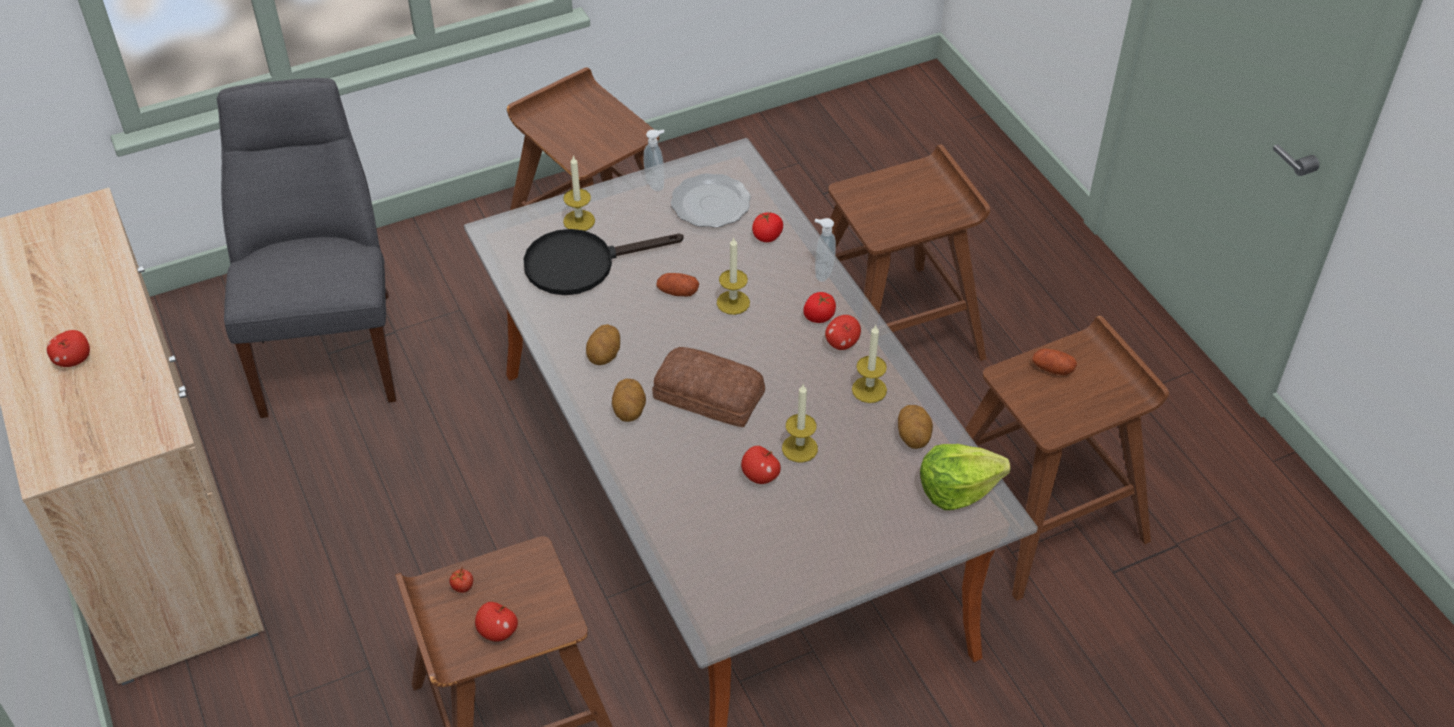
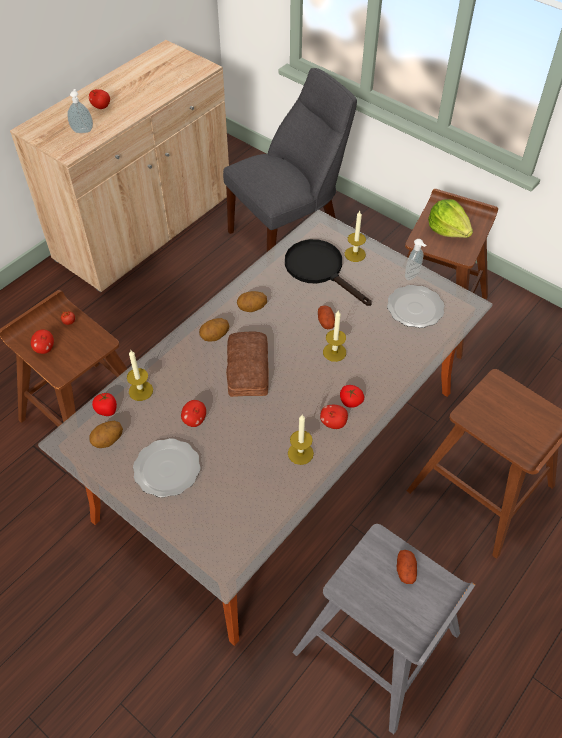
camera: 65 degrees right, 5 degrees up
(767, 236) = (406, 347): tomato -> tomato (107, 410)
(799, 448) = (228, 432): candle -> candle (140, 391)
(822, 273) = (392, 389): soap dispenser -> soap dispenser (83, 130)
(824, 528) = (167, 470): none -> plate
(913, 437) = (271, 494): potato -> potato (108, 441)
(957, 489) = (237, 537): lettuce -> lettuce (448, 230)
(1042, 512) = (378, 644): brown stool -> grey stool

